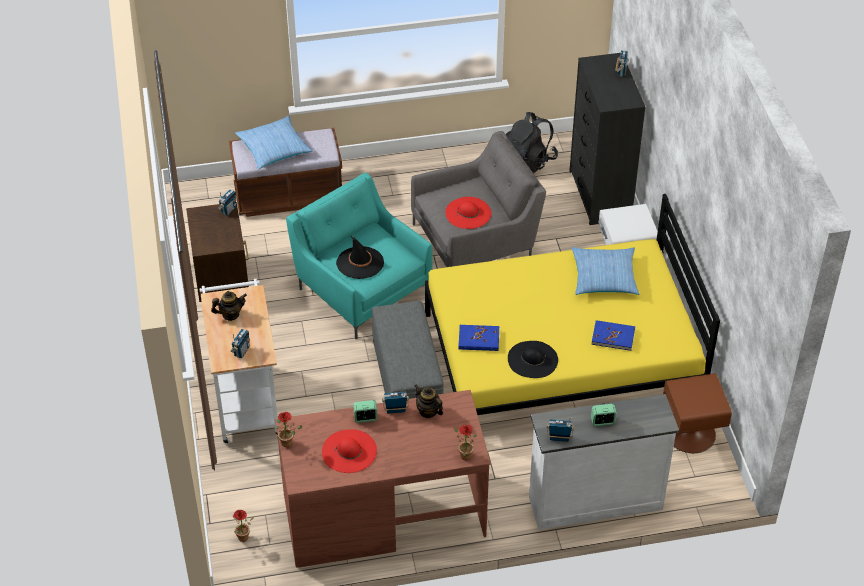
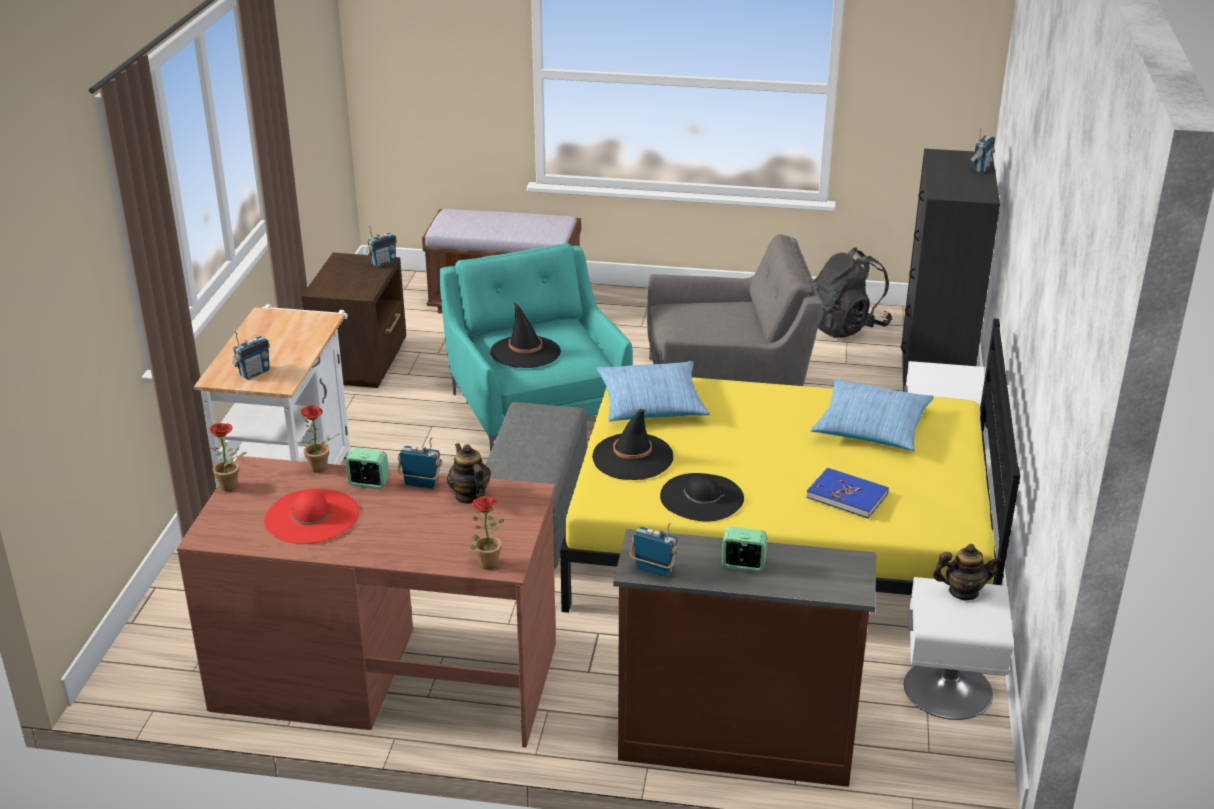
camera: 20 degrees right, 15 degrees down
(230, 314) = (274, 334): teapot -> teapot (963, 592)
(244, 539) = (162, 655): potted plant -> potted plant (318, 470)
(274, 148) = (488, 221): pillow -> pillow (651, 403)
(468, 213) = (711, 331): red hat -> none
(478, 339) = (632, 457): blue book -> black hat
(594, 501) = (734, 744): white dresser -> brown dresser
(691, 433) = (949, 689): brown nightstand -> white nightstand

